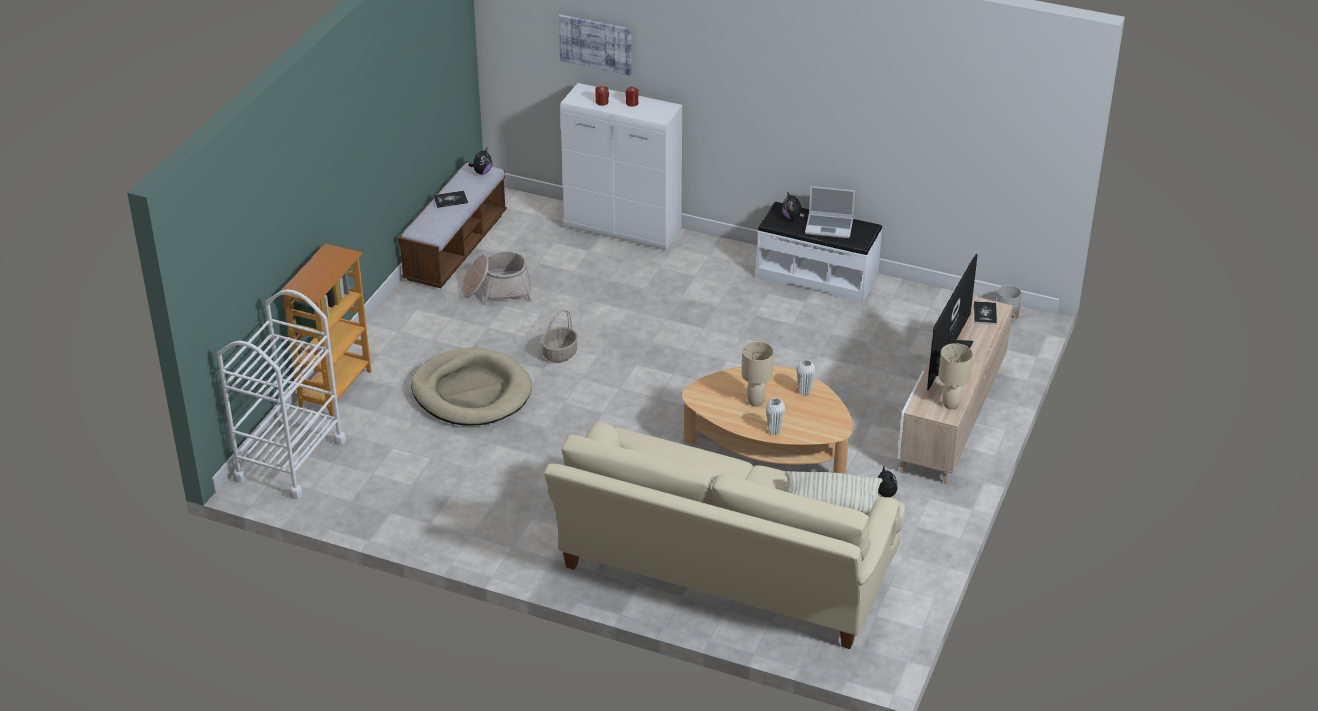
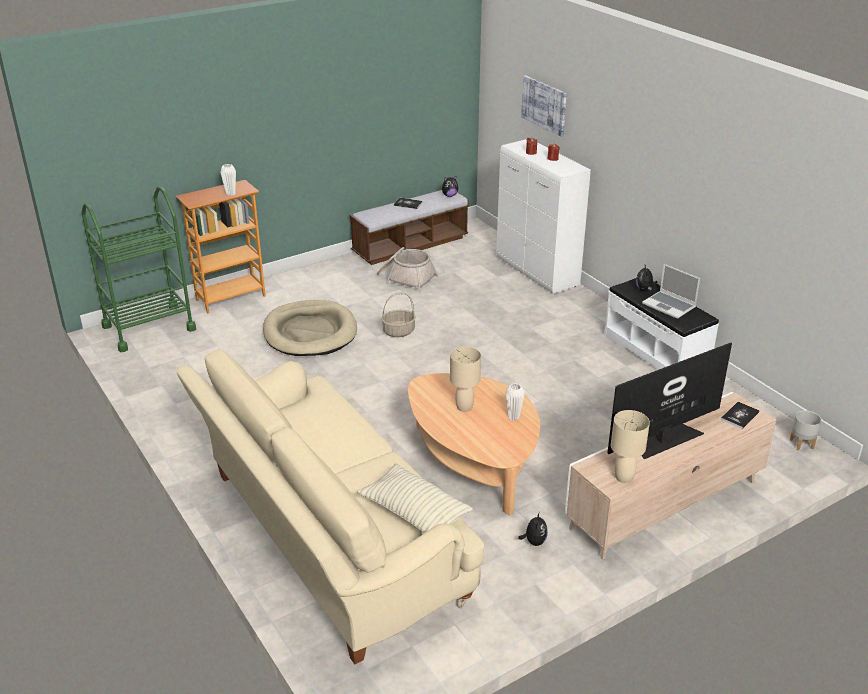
camera: 35 degrees right, 5 degrees down
(290, 460) = (149, 328): white cart -> green cart
(774, 431) = (452, 436): white vase -> white vase (230, 193)

